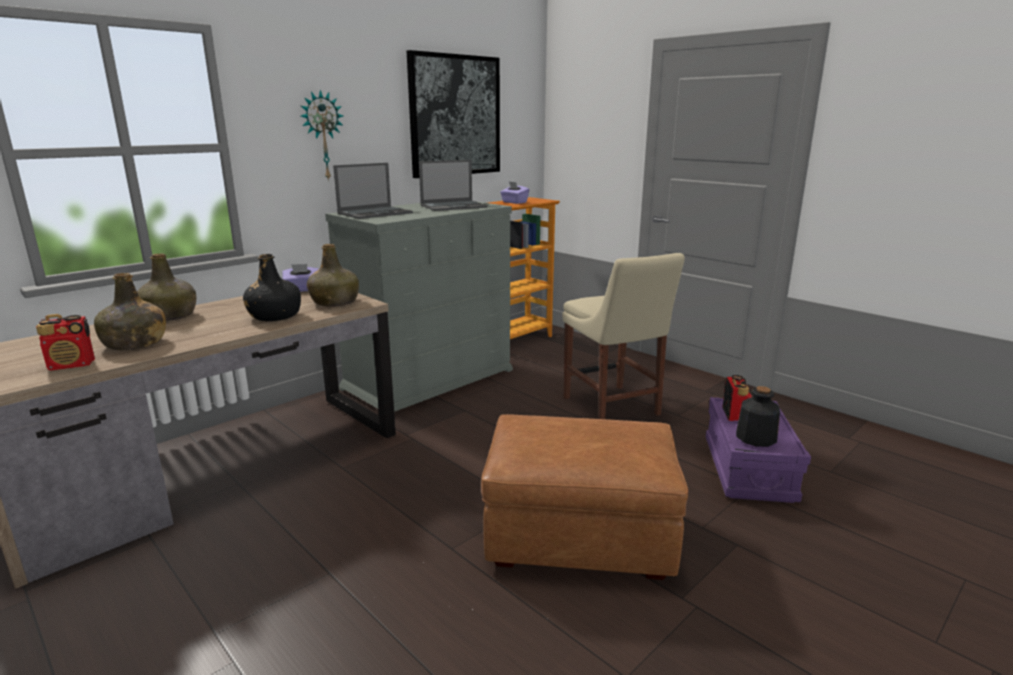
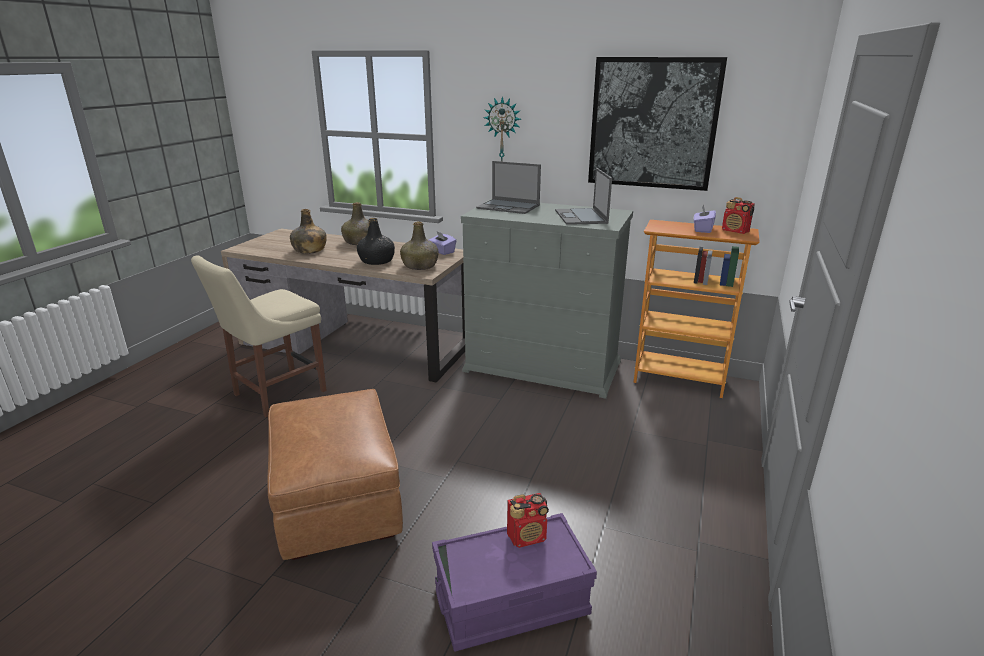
camera: 65 degrees right, 5 degrees up
(72, 365) = (273, 250): radio -> radio (735, 231)
(454, 206) = (581, 217): laptop -> laptop turned 45 degrees clockwise
(613, 408) = (579, 476): beige chair -> beige chair (275, 394)
(755, 437) = (475, 558): bottle -> none

